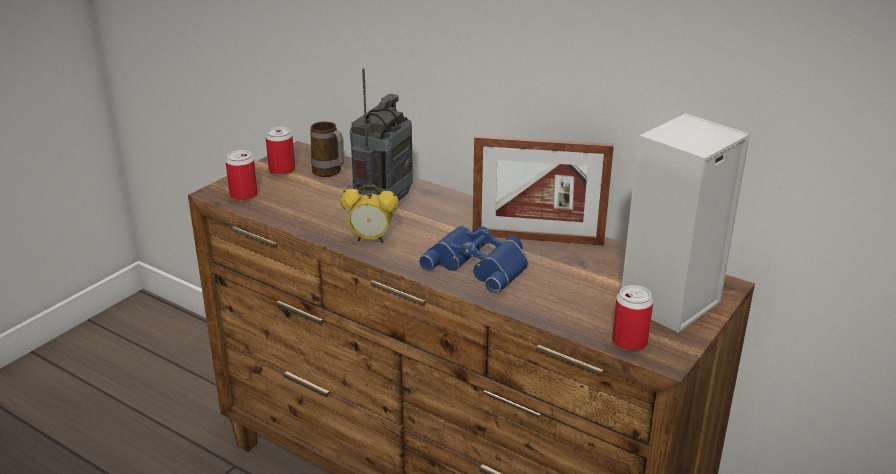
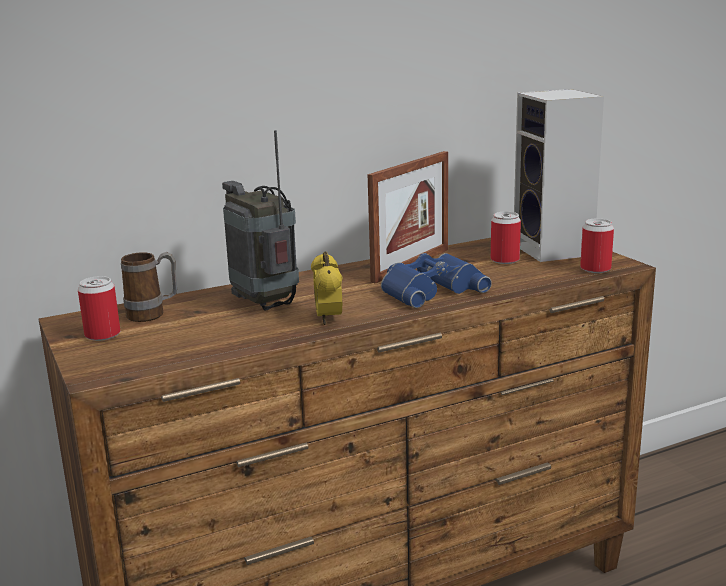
camera: 60 degrees left, 10 degrees down
(243, 195) = (131, 362): can -> can (505, 260)
(371, 239) = (328, 319): alarm clock -> alarm clock turned 135 degrees clockwise

